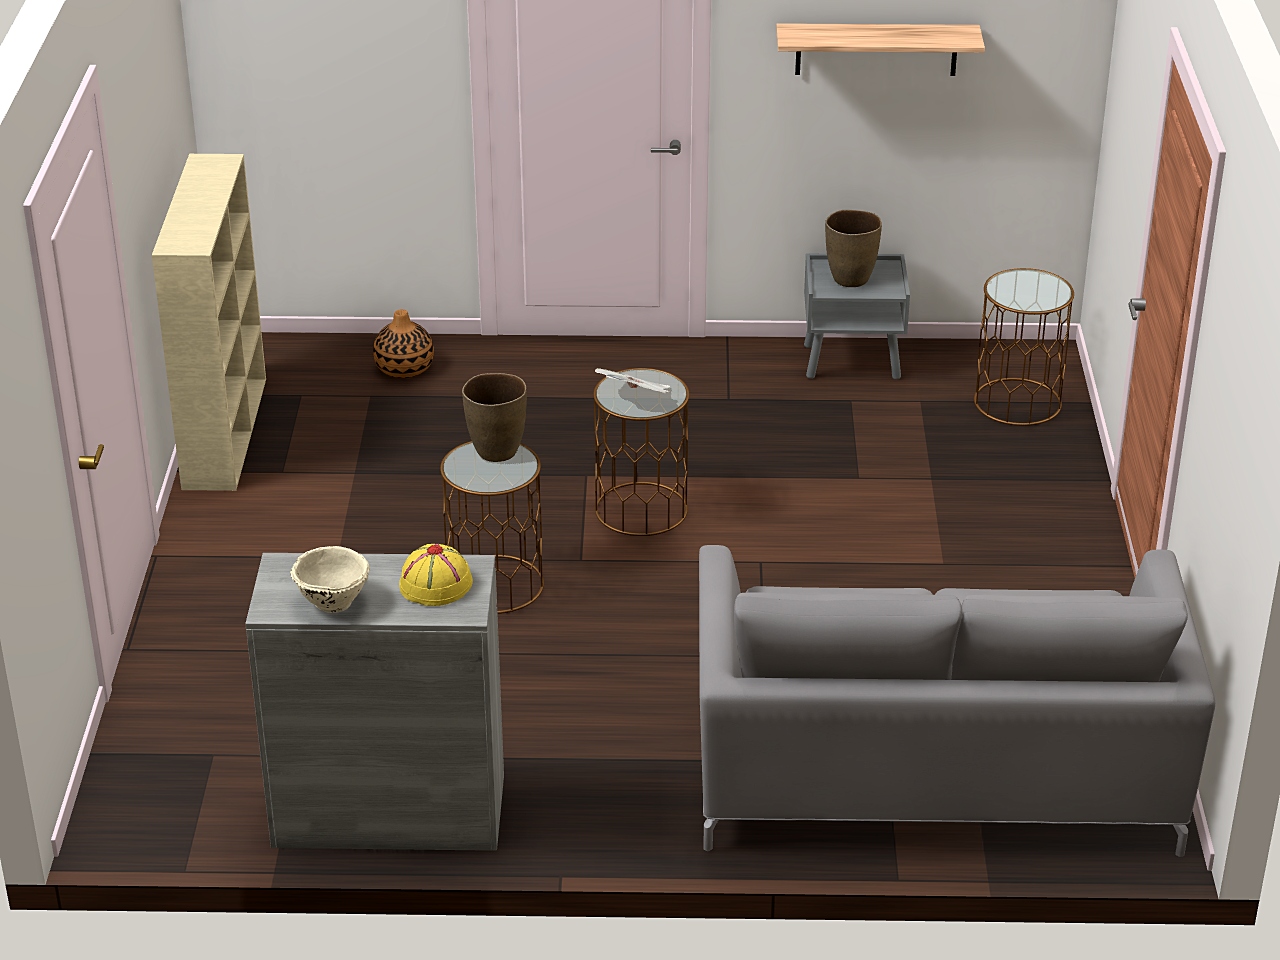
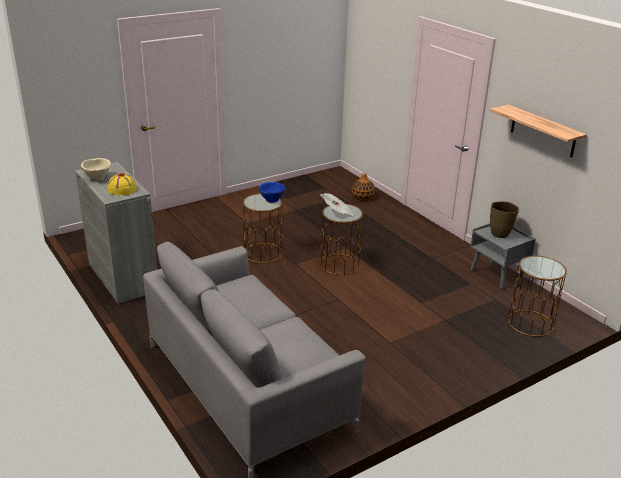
camera: 55 degrees right, 5 degrees down
(225, 431) = (290, 184): beige bookcase -> none
(496, 451) = (271, 200): brown vase -> blue bowl

